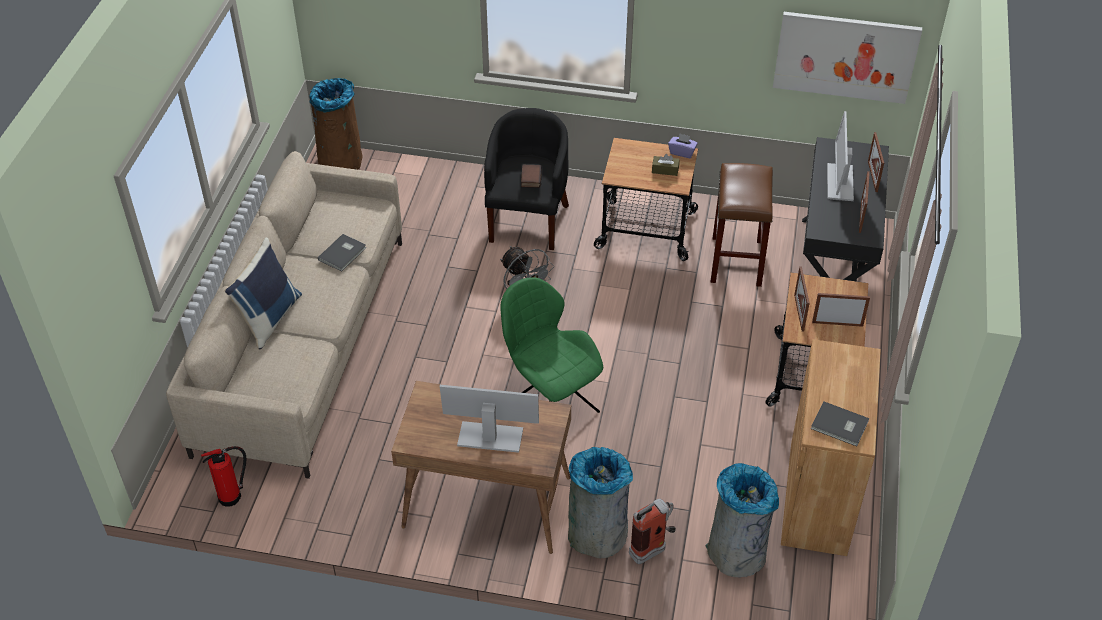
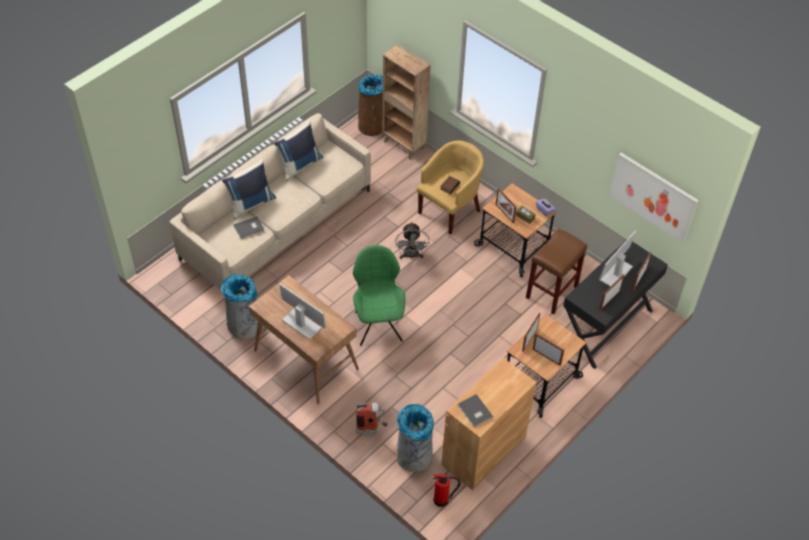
camera: 30 degrees right, 5 degrees up
(232, 496) = (185, 291): fire extinguisher -> fire extinguisher (442, 500)
(302, 237) = (299, 165): none -> blue pillow
(343, 254) = (314, 184): grey book -> grey book (249, 228)
(404, 168) = (404, 145): none -> brown bookcase
(528, 220) = (450, 209): black armchair -> yellow armchair
(597, 535) = (349, 407): grey trash can -> grey trash can (244, 326)
(636, 177) = (504, 213): none -> picture frame

